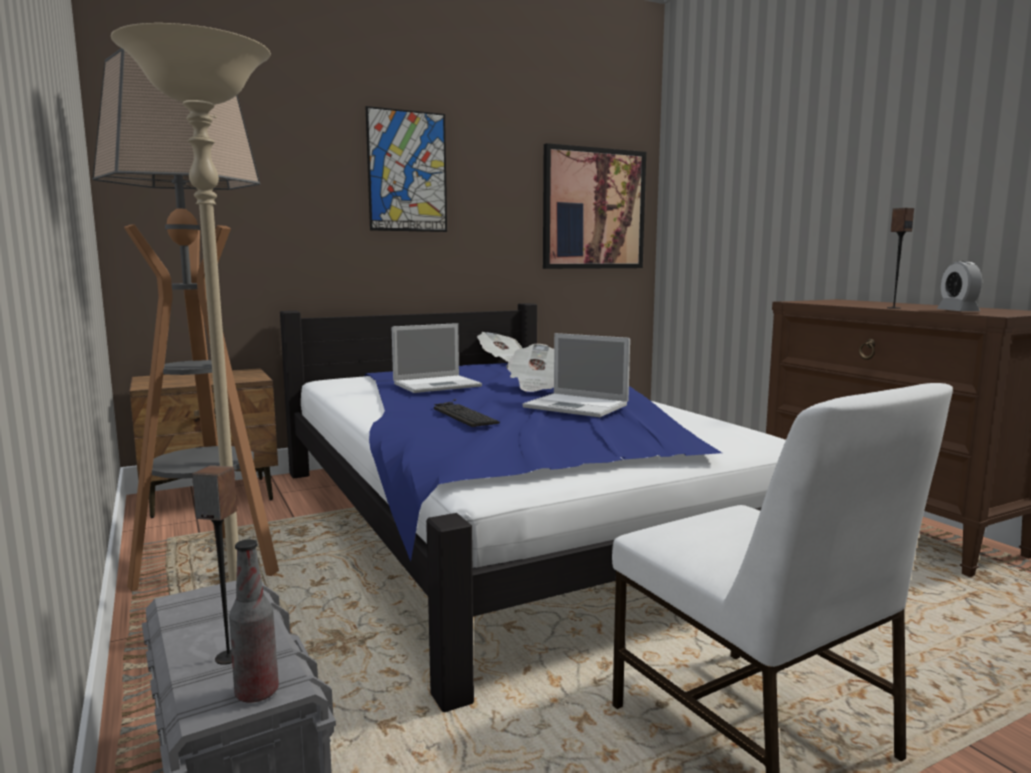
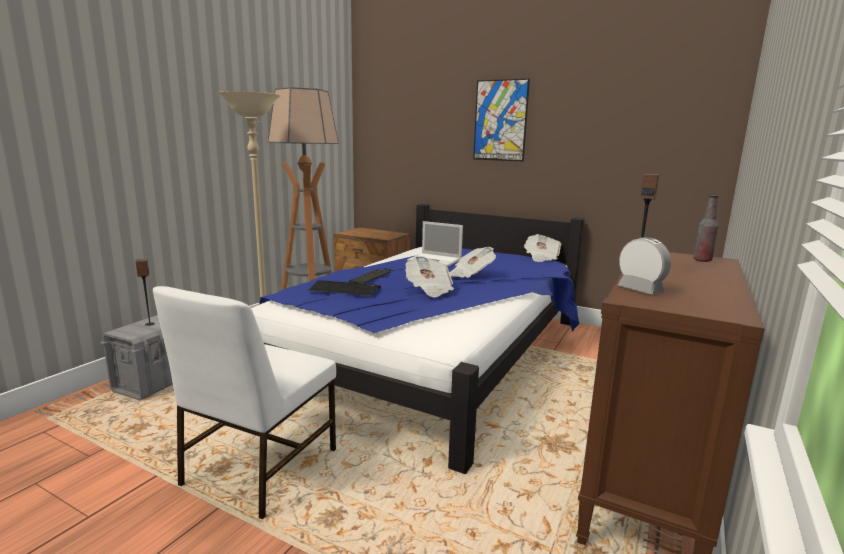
camera: 55 degrees right, 5 degrees up
(257, 693) = (128, 333): bottle -> bottle (702, 260)
(509, 433) = (344, 289): none -> keyboard
(578, 406) = (429, 289): laptop -> newspaper
(593, 209) = (660, 144): picture -> none
(957, 311) = (640, 289): alarm clock -> alarm clock turned 90 degrees clockwise

